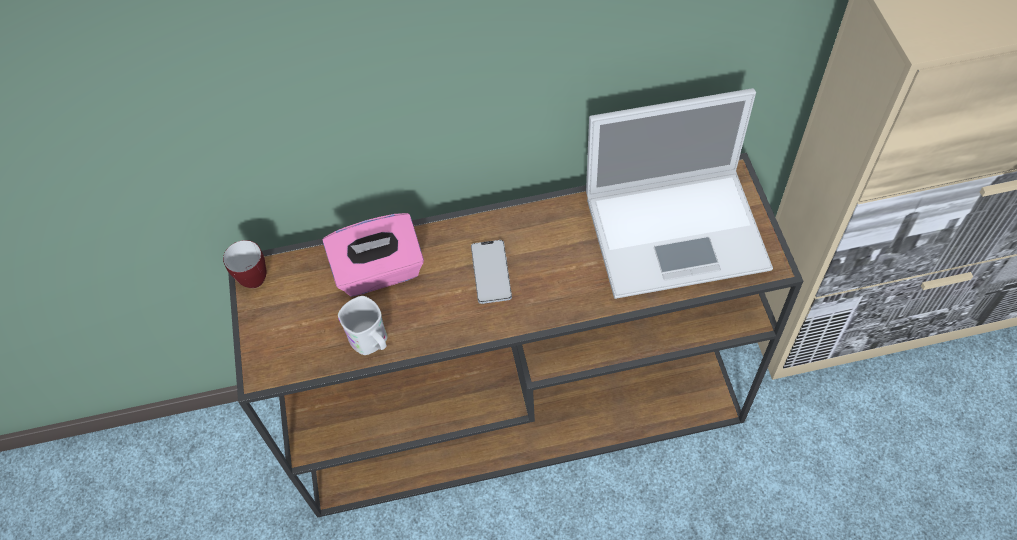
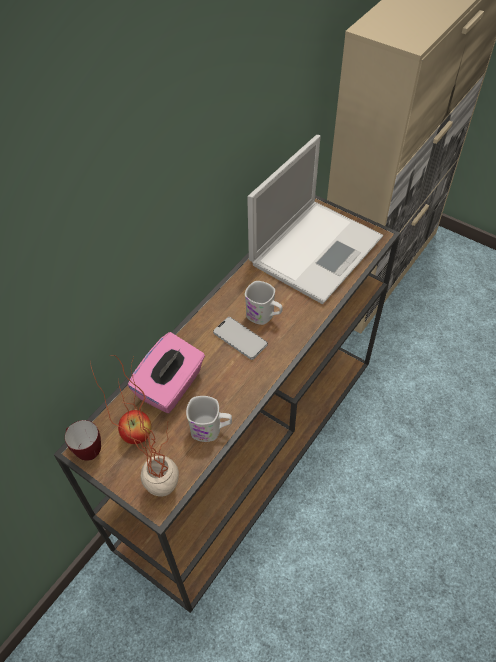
camera: 45 degrees left, 5 degrees down
(284, 349) = (157, 478): none -> potted plant
(306, 296) = (138, 435): none -> apple
(540, 266) = (264, 316): none -> white mug

